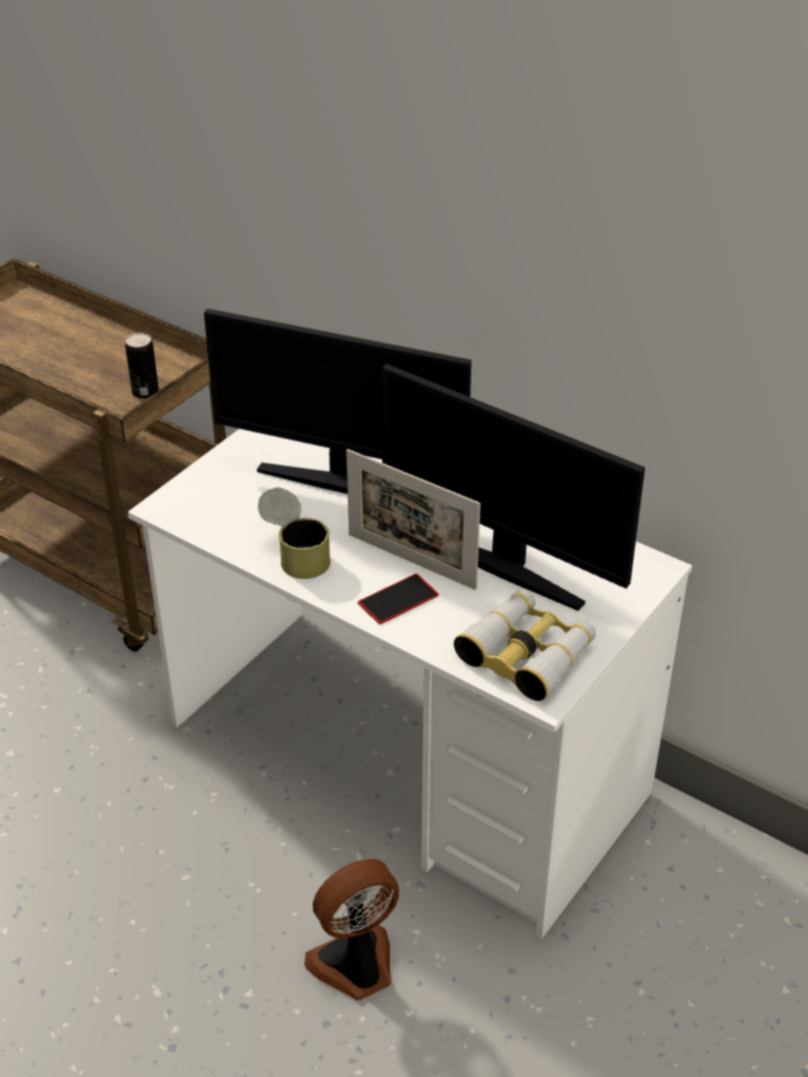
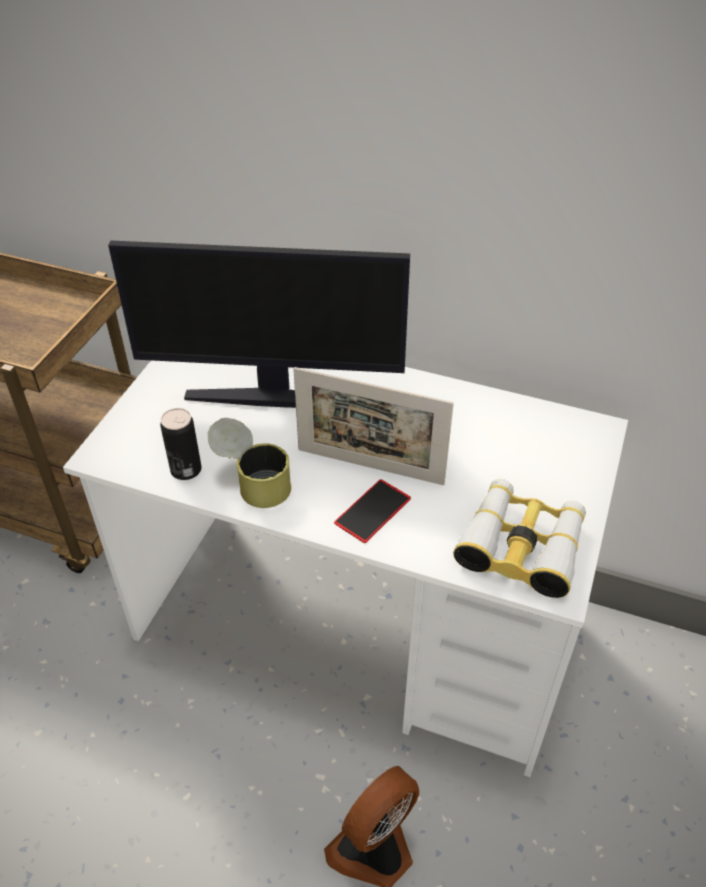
camera: 15 degrees left, 5 degrees up
(145, 392) = (47, 337): can -> can (186, 470)
(503, 566) = (459, 454): monitor -> none

